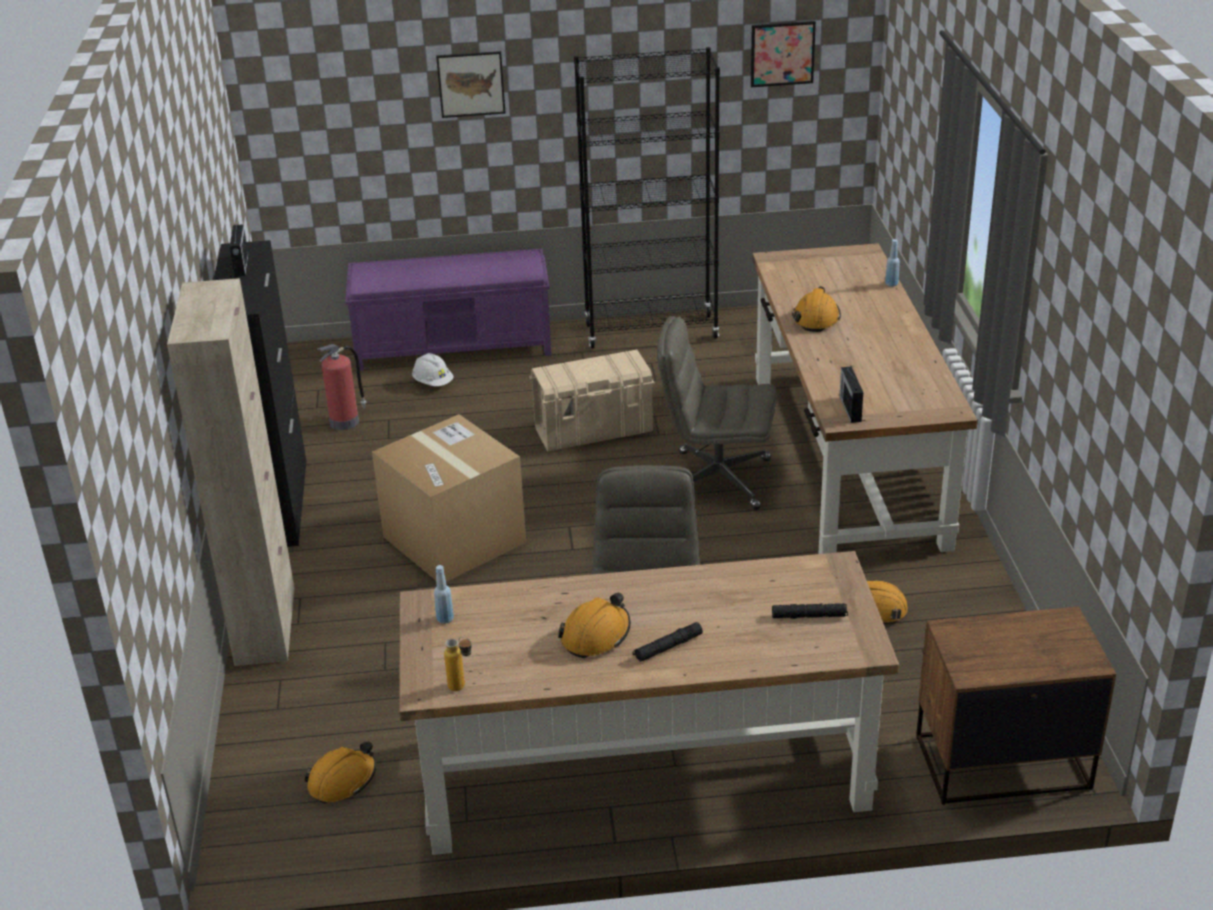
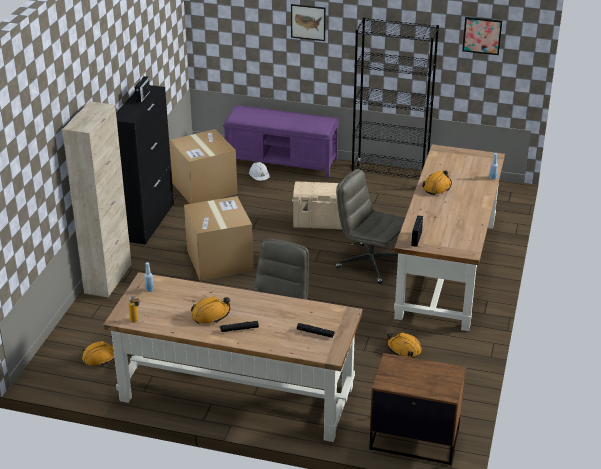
camera: 20 degrees right, 0 degrees up
(346, 421) = (204, 188): fire extinguisher -> cardboard box

